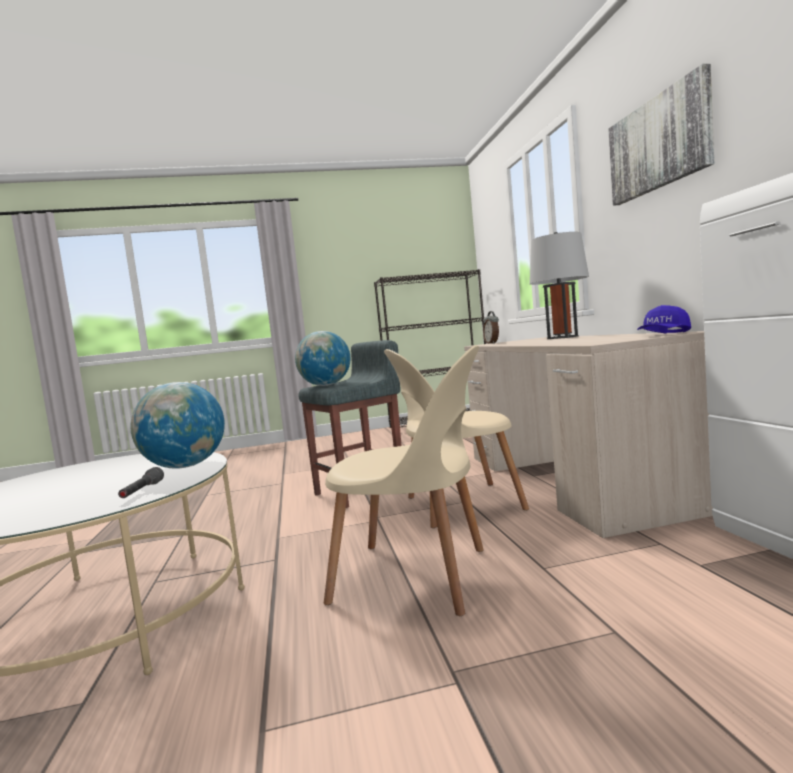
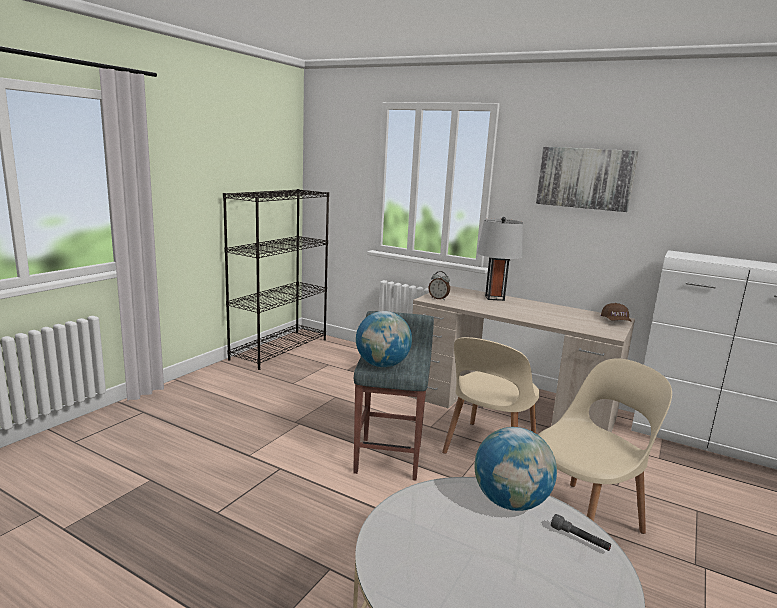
camera: 50 degrees left, 10 degrees up
(663, 335) = (615, 321): blue cap -> brown cap

